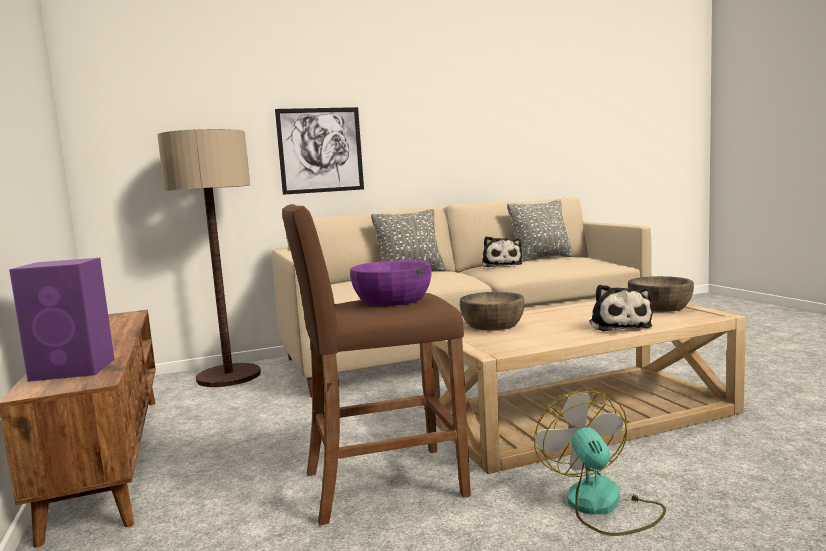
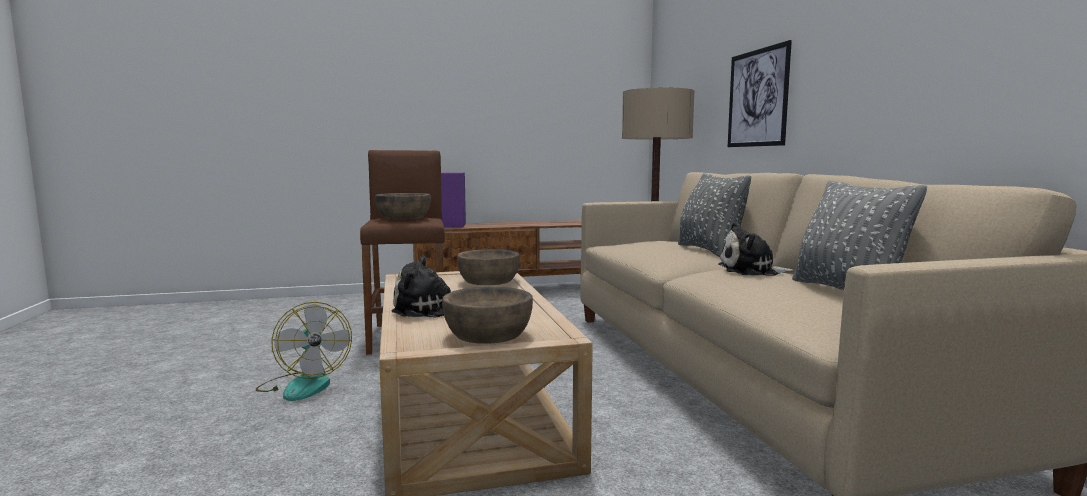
camera: 95 degrees right, 0 degrees up
(393, 300) = (403, 217): purple bowl -> brown bowl
(602, 506) = (304, 385): fan -> fan turned 60 degrees clockwise

